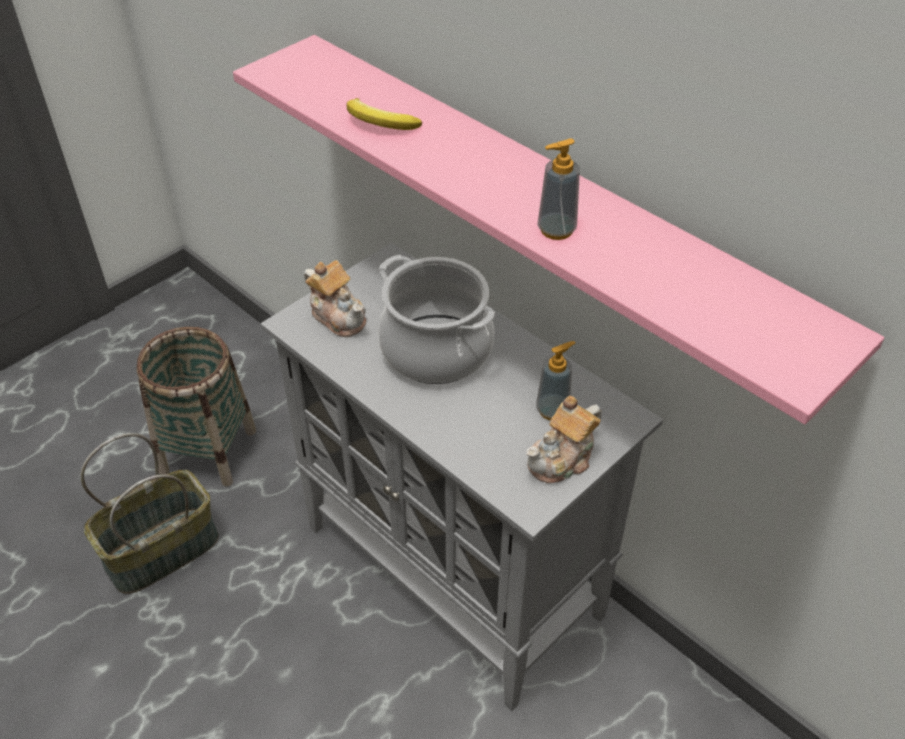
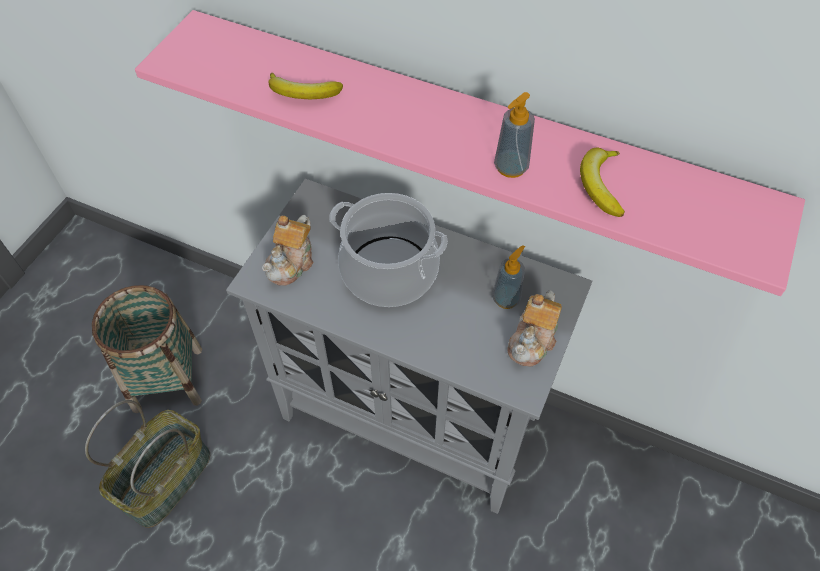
camera: 20 degrees left, 10 degrees up
(338, 316) = (292, 263): teapot -> teapot turned 90 degrees clockwise
(645, 268) = (600, 185): none -> banana

